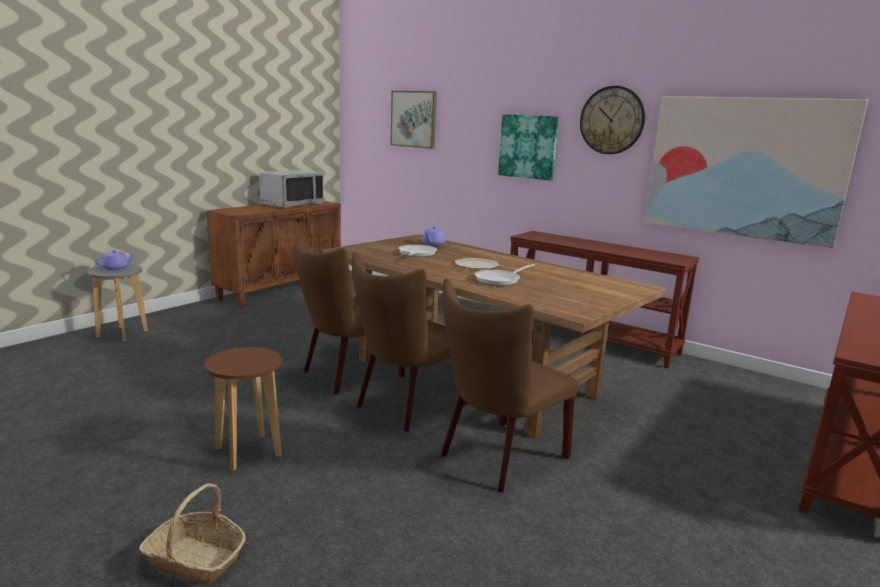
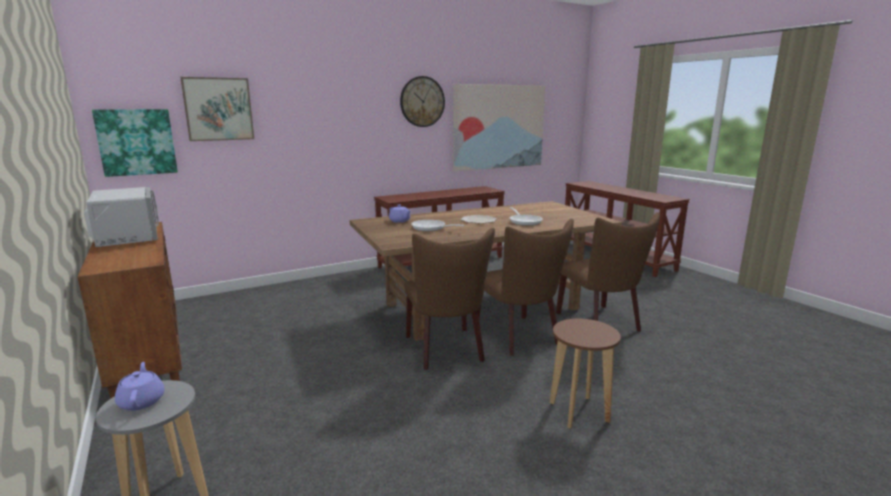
camera: 65 degrees left, 0 degrees up
(195, 559) = (730, 445): basket -> none
(528, 146) = (358, 127): picture -> picture (137, 142)

